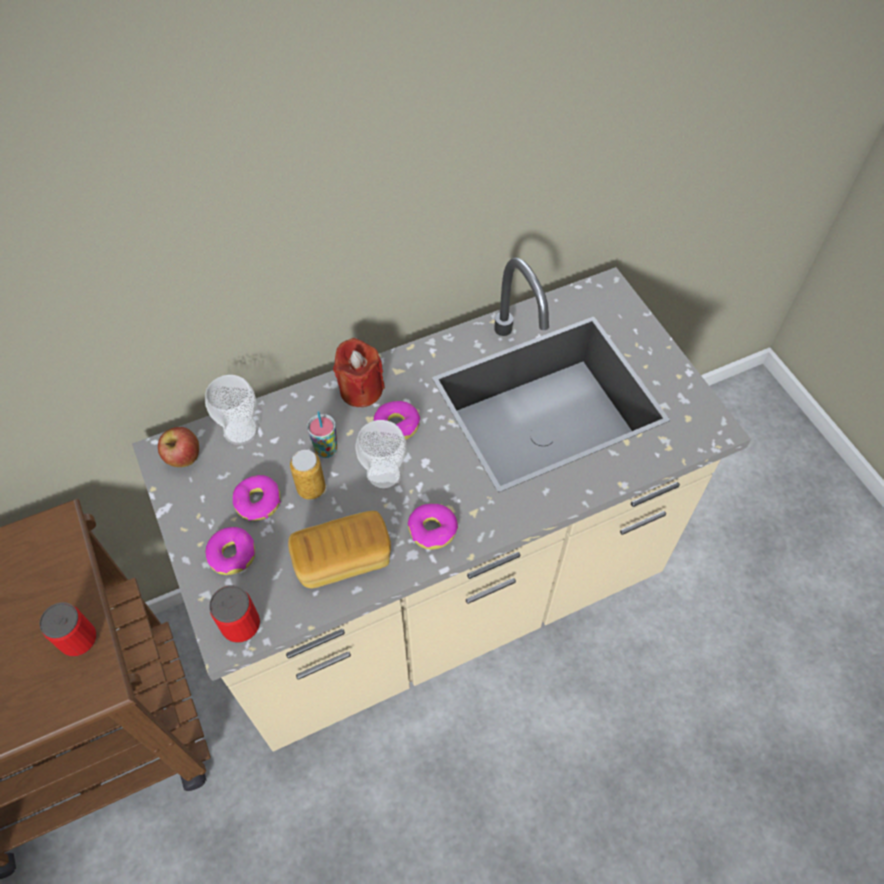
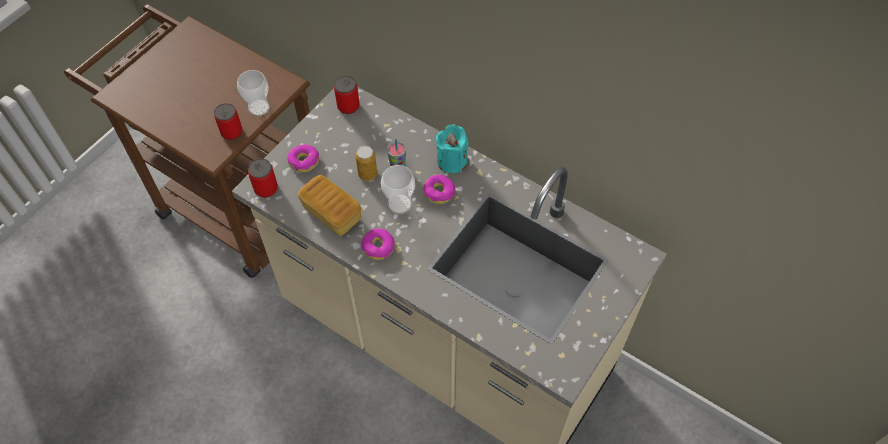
camera: 60 degrees right, 0 degrees up
(184, 459) = (348, 106): apple -> can
(241, 430) = (383, 120): cup -> cup (259, 108)
(258, 502) = (343, 154): donut -> none
(361, 390) = (452, 161): red candle -> turquoise candle

